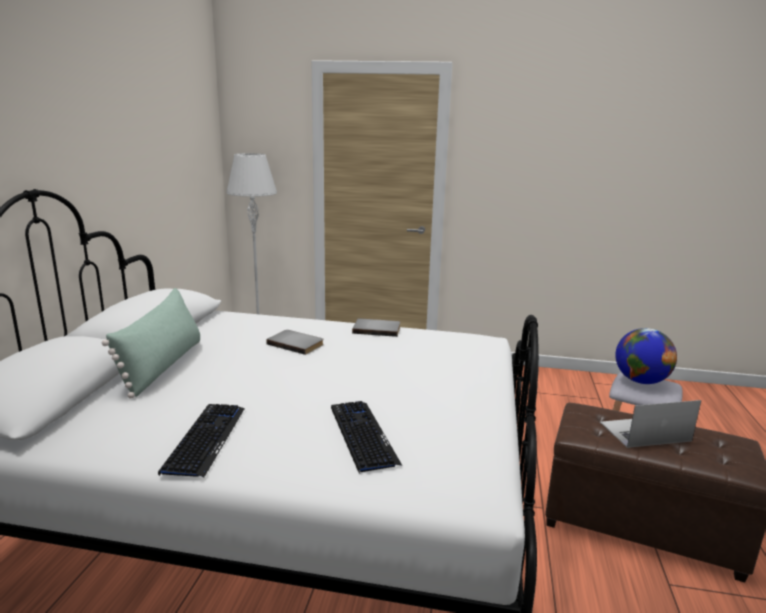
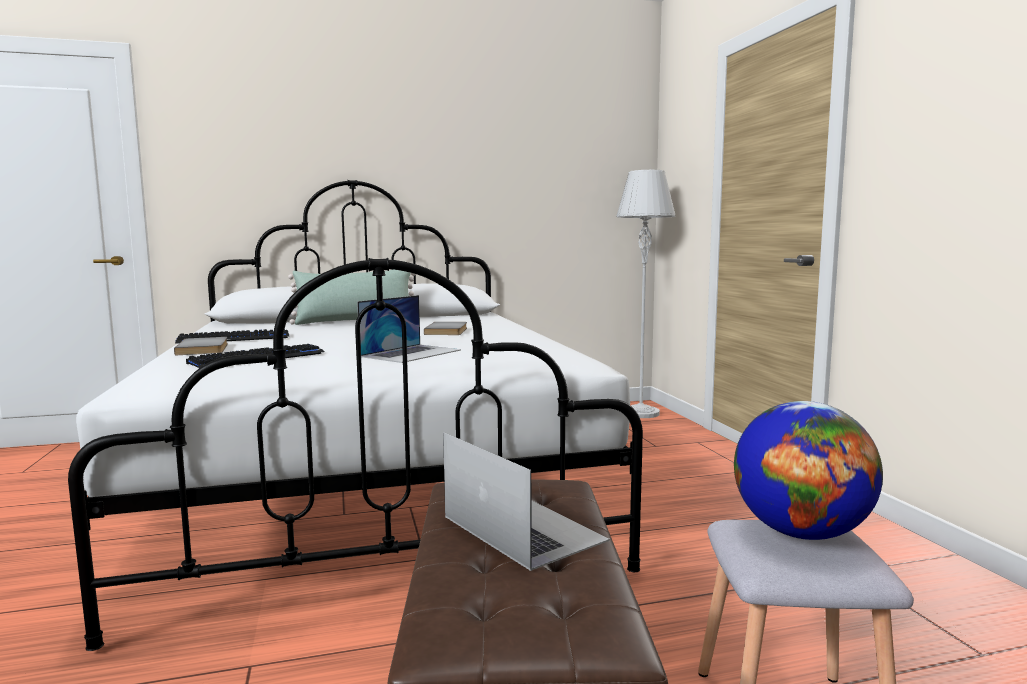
camera: 65 degrees right, 10 degrees down
(377, 329) = (533, 339): grey book -> grey book (205, 349)
(397, 374) = (411, 353): none -> laptop

